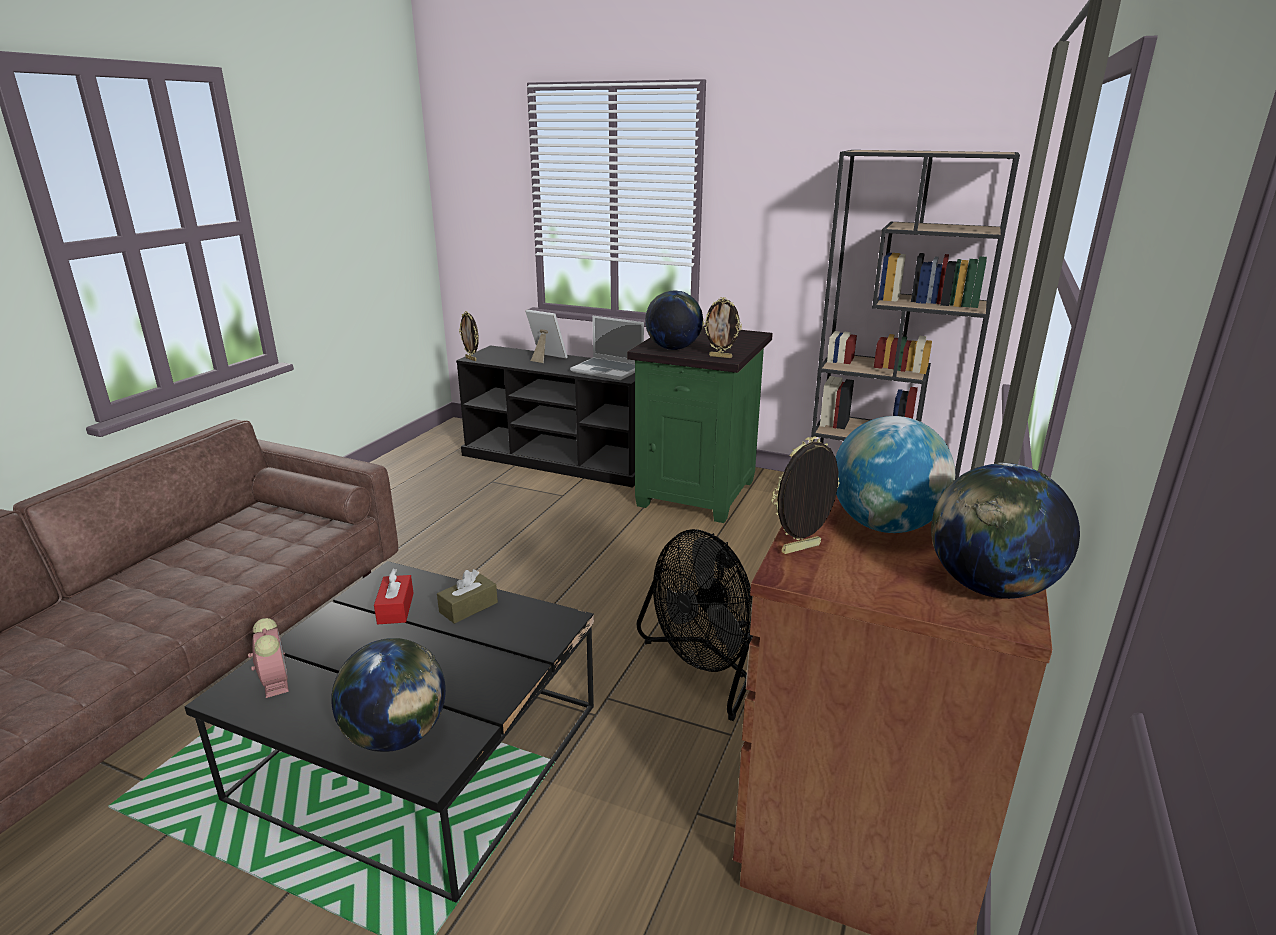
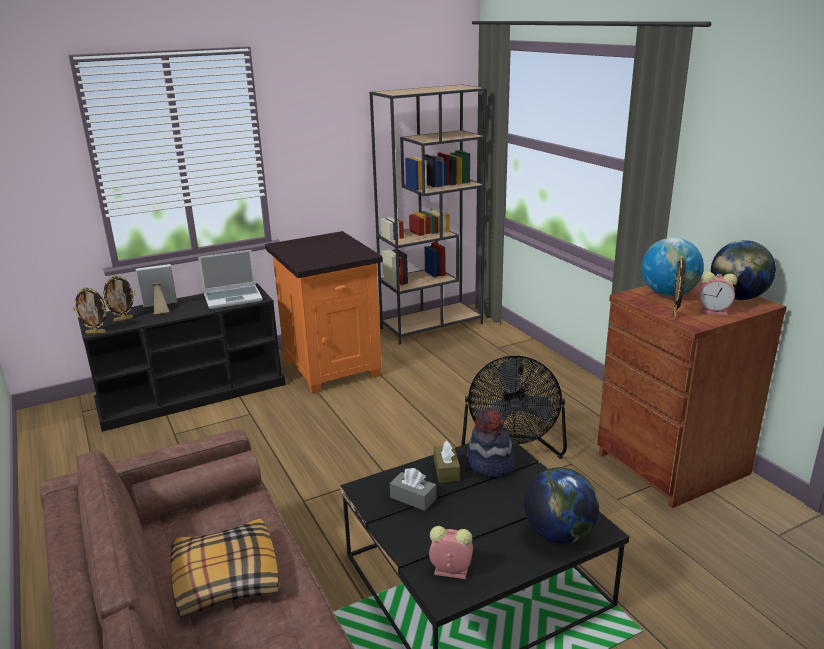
camera: 50 degrees left, 0 degrees up
(205, 569) = (225, 578): none -> pillow
(395, 608) = (413, 498): red tissue box -> grey tissue box
(506, 631) = (490, 465): none -> hat
(673, 349) = (320, 260): globe -> none
(698, 492) = (331, 366): green cabinet -> orange cabinet
(720, 356) = (360, 255): picture frame -> picture frame (123, 319)
(879, 579) = (714, 311): none -> alarm clock

